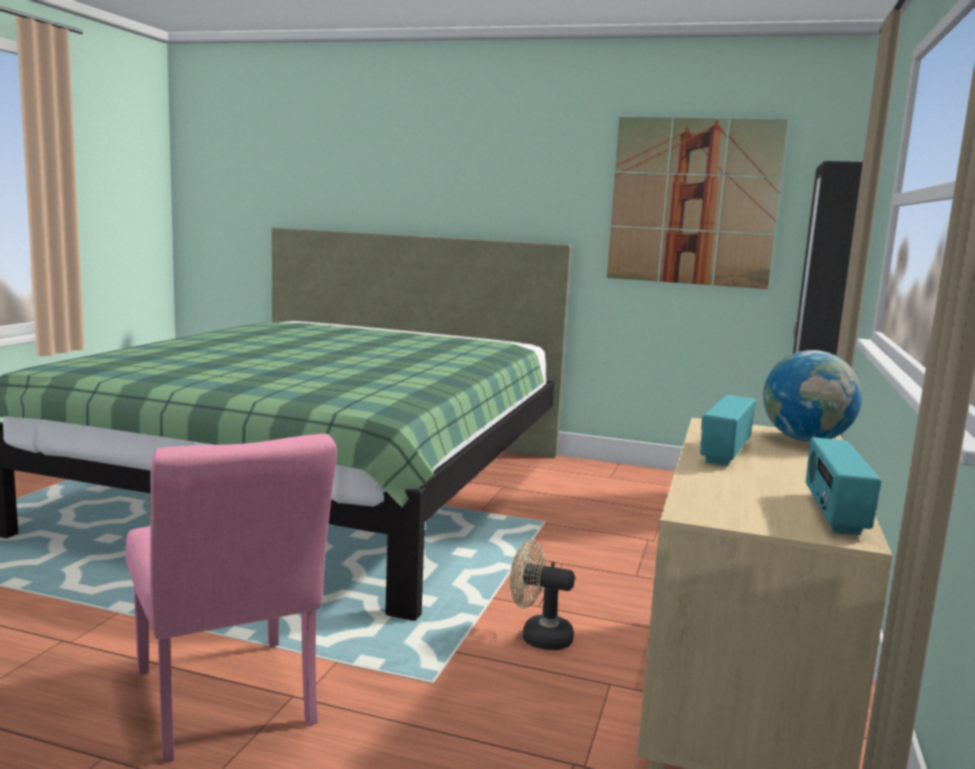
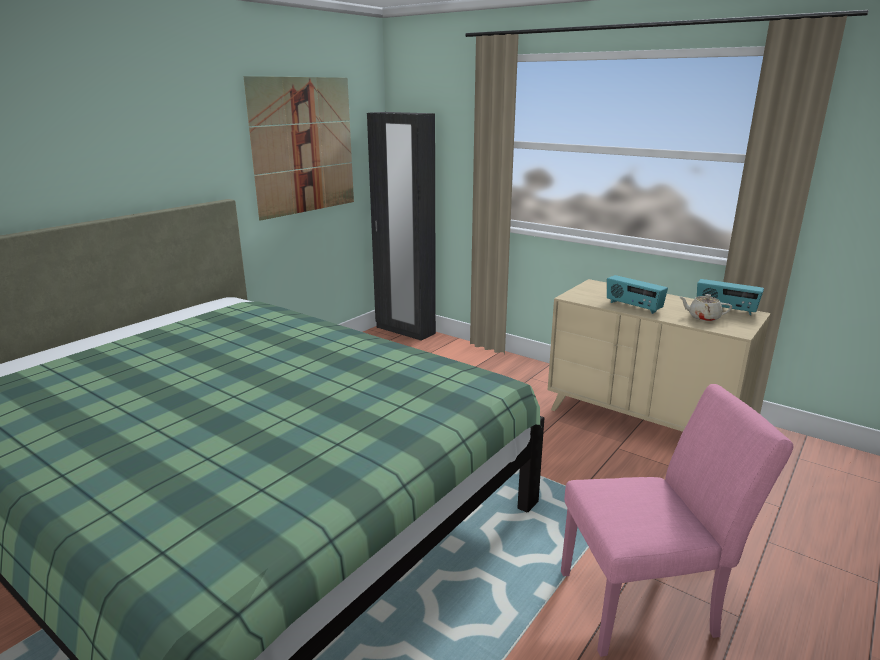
camera: 70 degrees left, 10 degrees up
(538, 637) = (564, 458): beige fan -> none
(743, 493) = (703, 317): none -> beige teapot
(805, 440) = (603, 287): globe -> none

